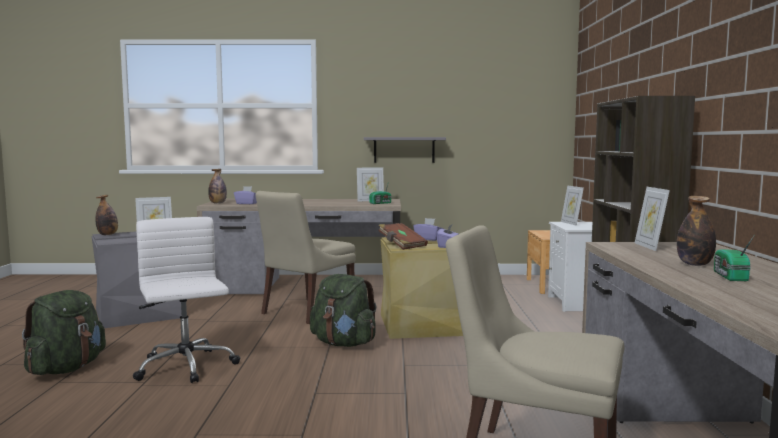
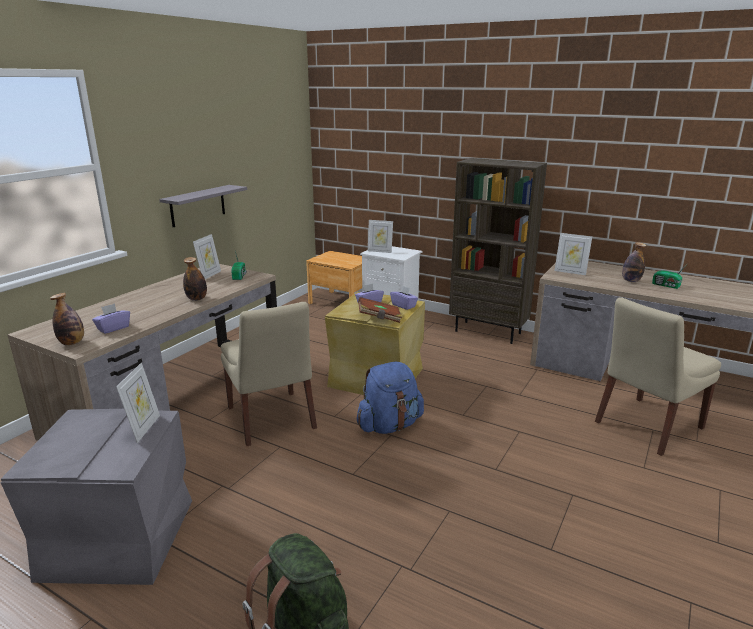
camera: 60 degrees left, 15 degrees up
(107, 234) = (53, 463): bottle -> bottle (197, 299)
(186, 367) = (379, 529): white office chair -> none
(344, 343) = (390, 425): green backpack -> blue backpack

